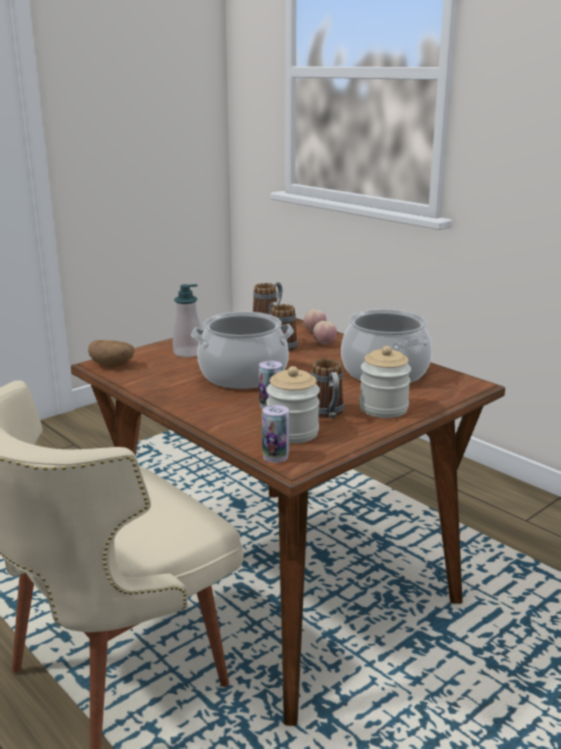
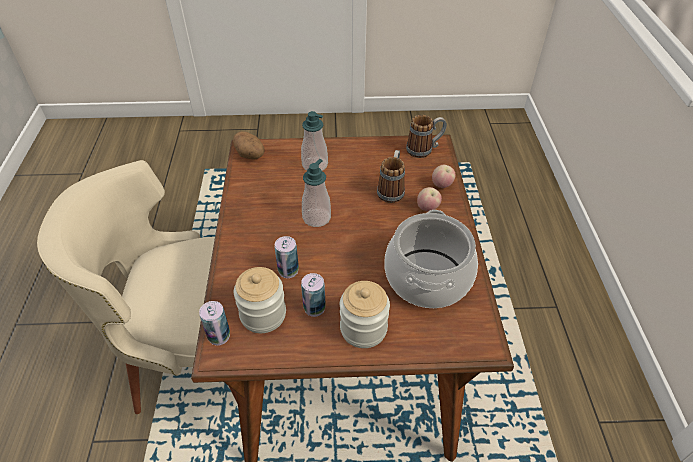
camera: 40 degrees right, 25 degrees up
(243, 375) = (316, 218): cooking pot -> soap dispenser
(328, 414) = (314, 308): mug -> can

